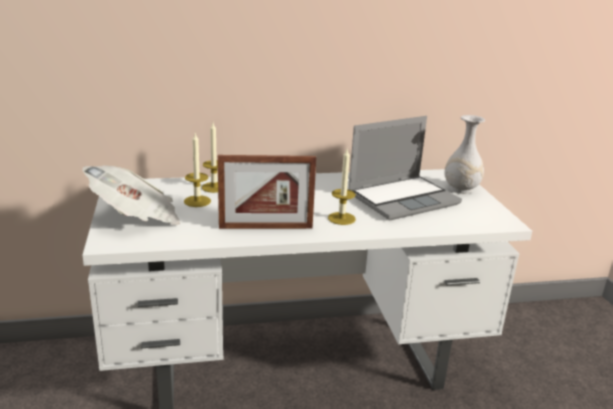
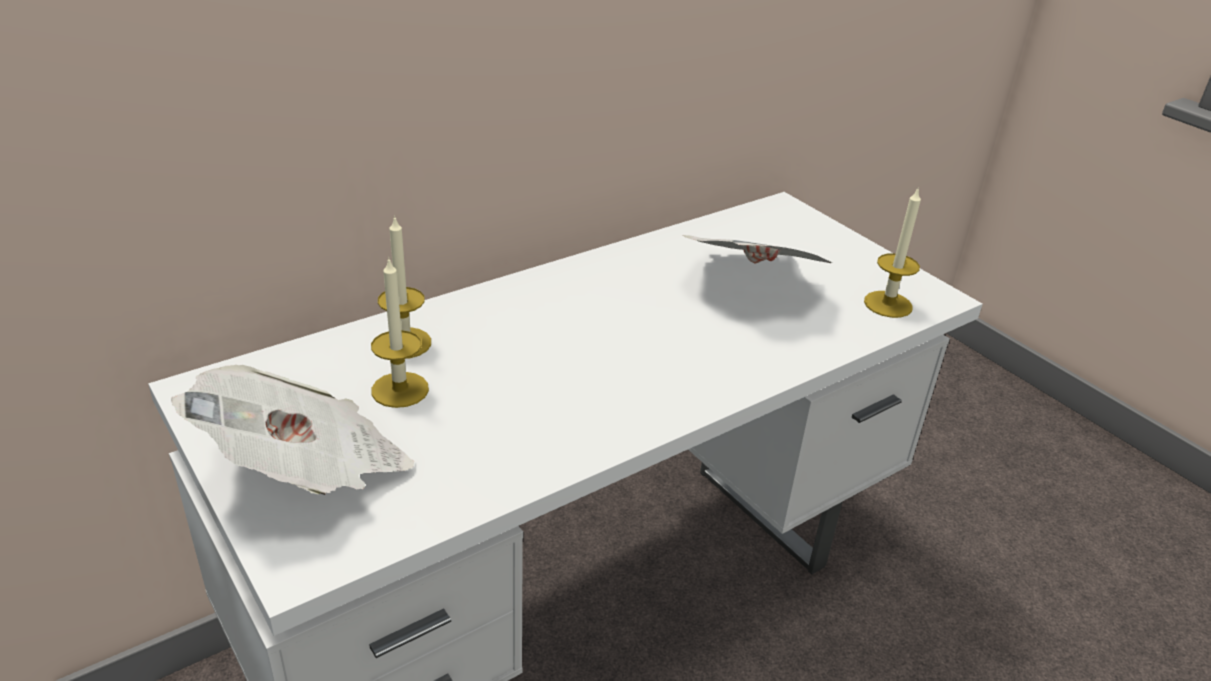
camera: 25 degrees left, 10 degrees up
(266, 227) = (581, 421): picture frame -> none
(341, 218) = (692, 359): candle -> candle (888, 304)
(403, 198) = (752, 284): laptop -> newspaper
(460, 189) = (819, 239): white vase -> none

